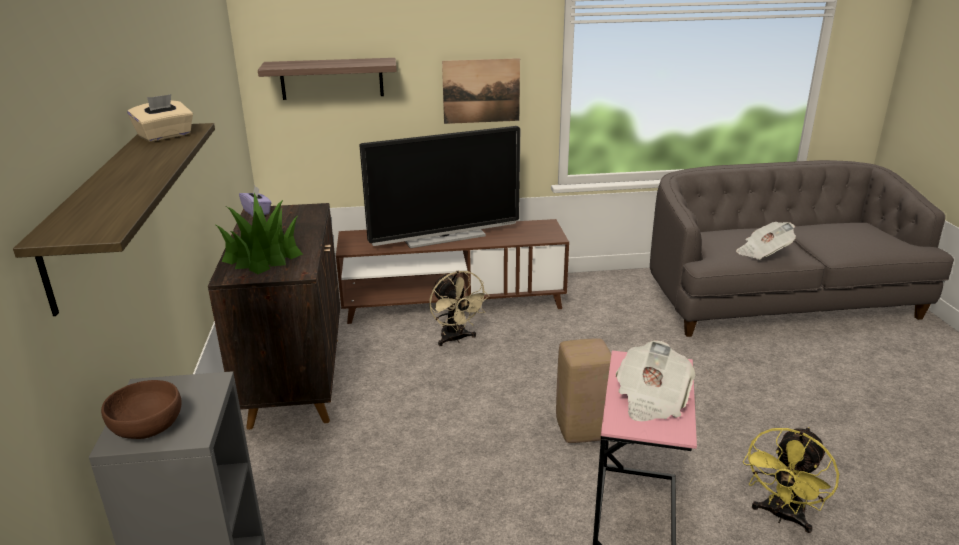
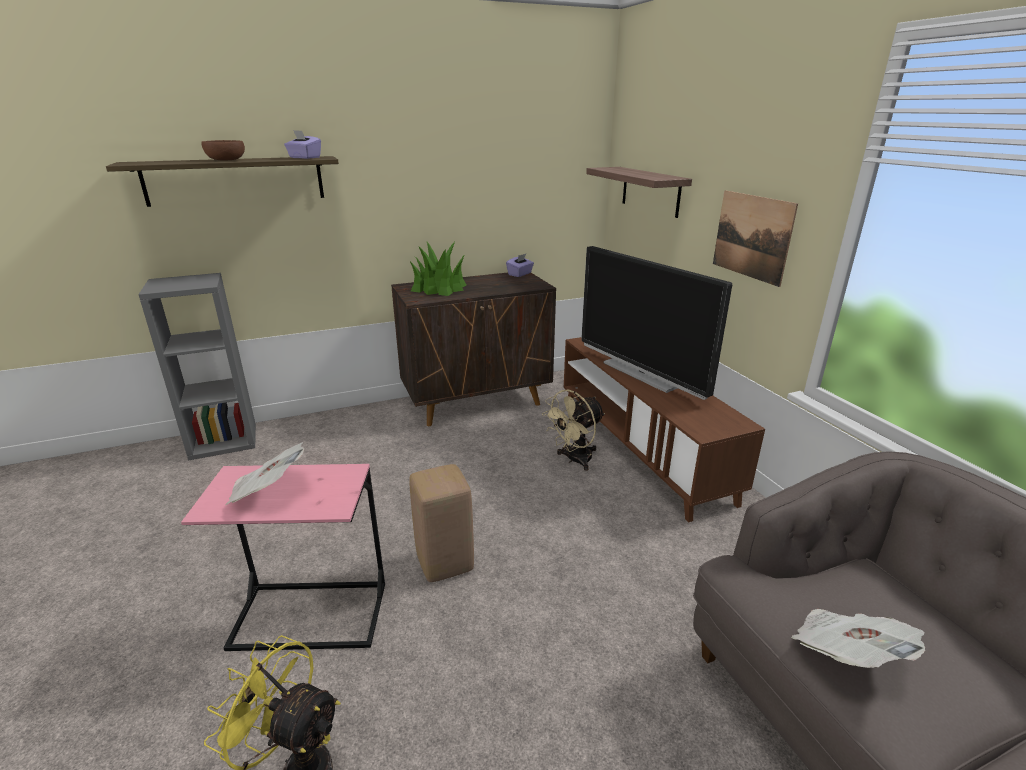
camera: 75 degrees right, 0 degrees up
(147, 427) = (166, 282): brown bowl -> brown bowl (225, 160)
(165, 136) = (304, 158): beige tissue box -> purple tissue box

